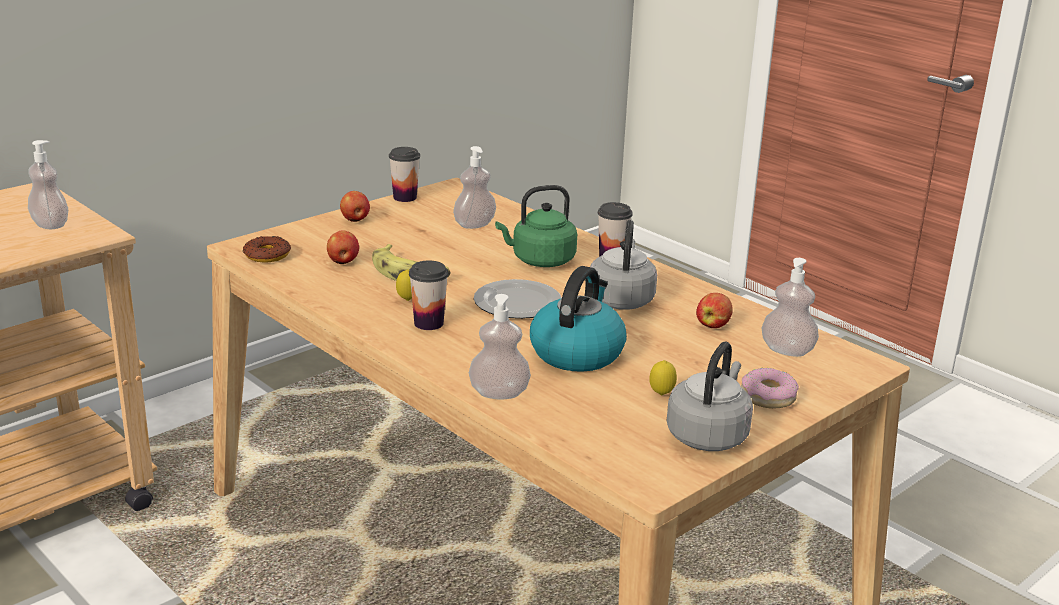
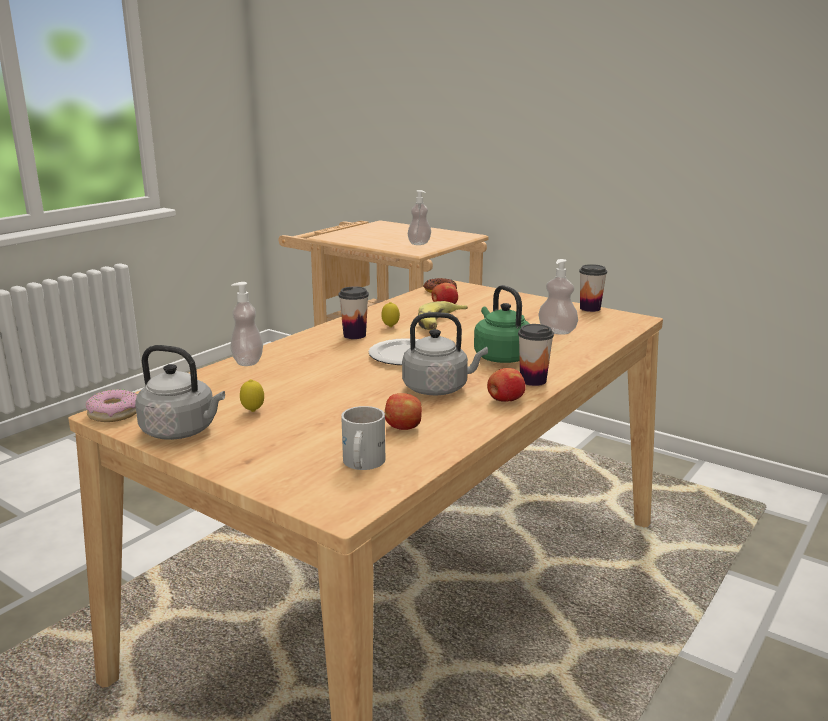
camera: 80 degrees right, 5 degrees down
(355, 220) = (525, 301): apple -> apple (505, 400)
(577, 352) = (323, 379): kettle -> none
(767, 396) = (255, 454): donut -> donut (114, 413)
(787, 350) = (360, 463): soap dispenser -> white mug

